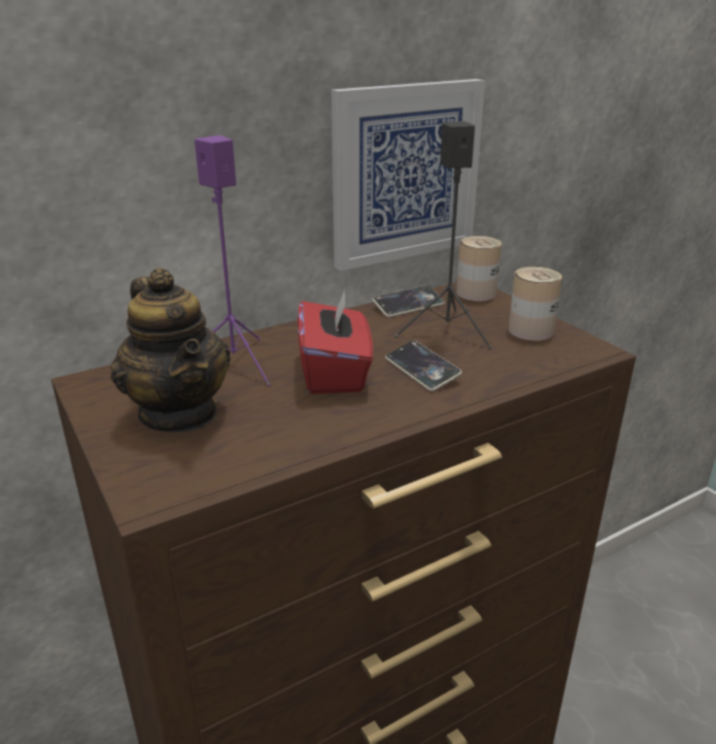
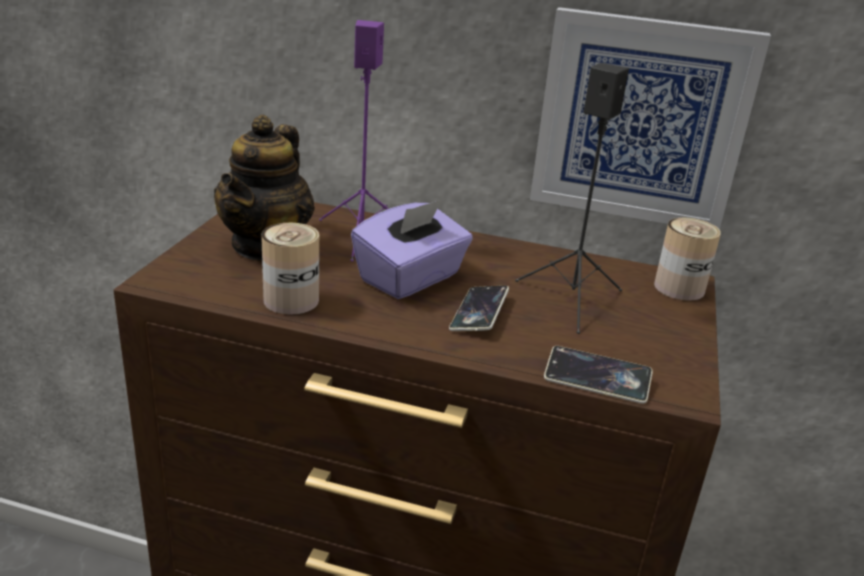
camera: 45 degrees right, 0 degrees up
(335, 373) = (411, 278): red tissue box -> purple tissue box
(408, 305) = (586, 265): phone -> phone (596, 380)
(530, 330) = (655, 343): can -> can (291, 300)

